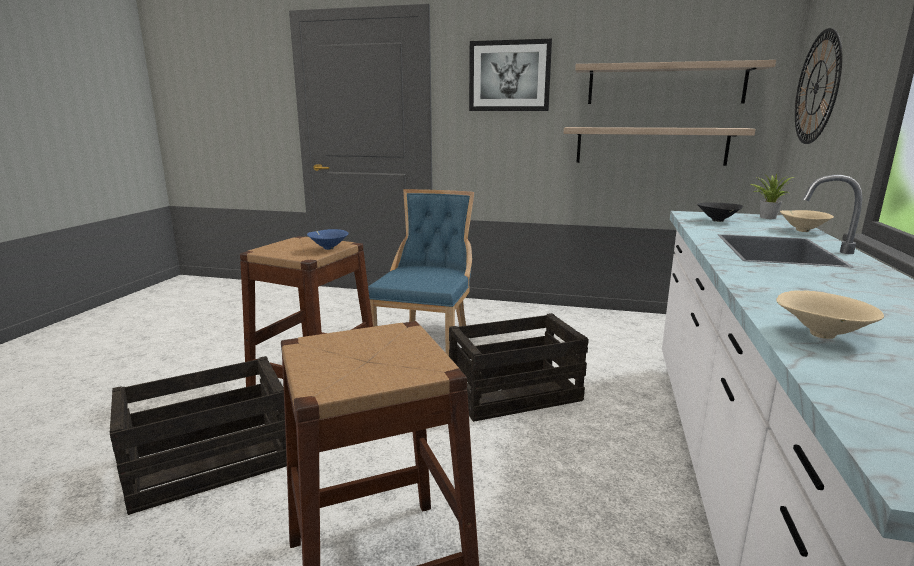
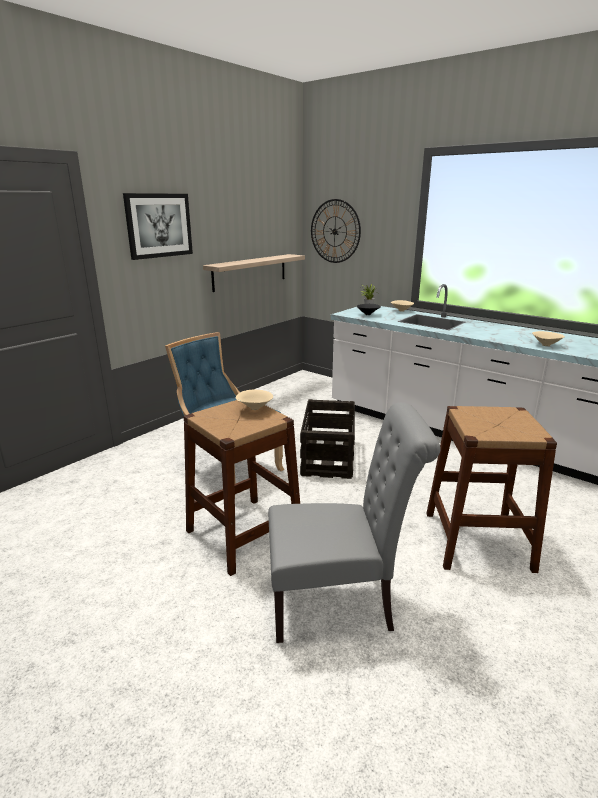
camera: 65 degrees left, 5 degrees up
(209, 464) = (339, 604): crate -> grey chair
(328, 248) = (254, 408): blue bowl -> beige bowl
(665, 84) = (252, 228): shelf -> none

